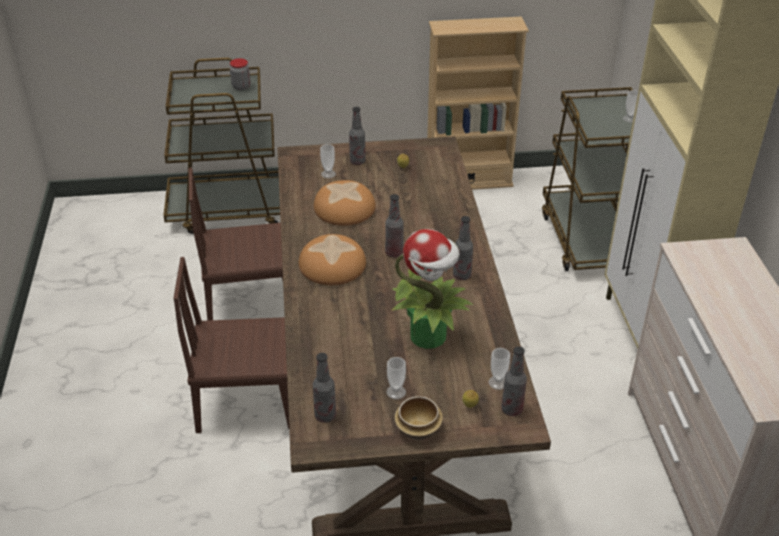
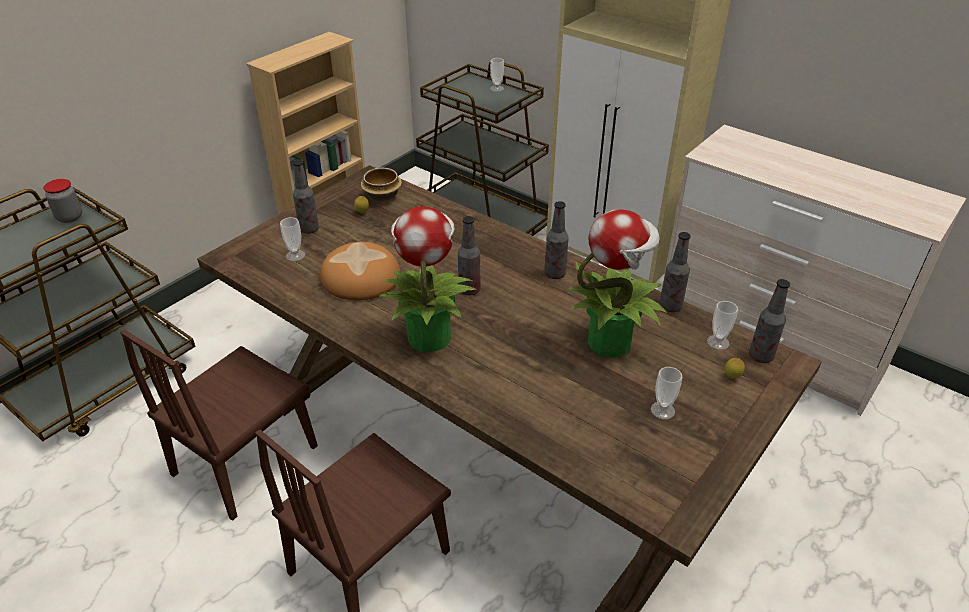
camera: 45 degrees left, 0 degrees up
(325, 416) = (644, 481): bottle -> bottle (670, 306)
(331, 265) = (428, 336): bread -> potted plant
(419, 430) = (731, 428): bowl -> bowl (383, 196)

